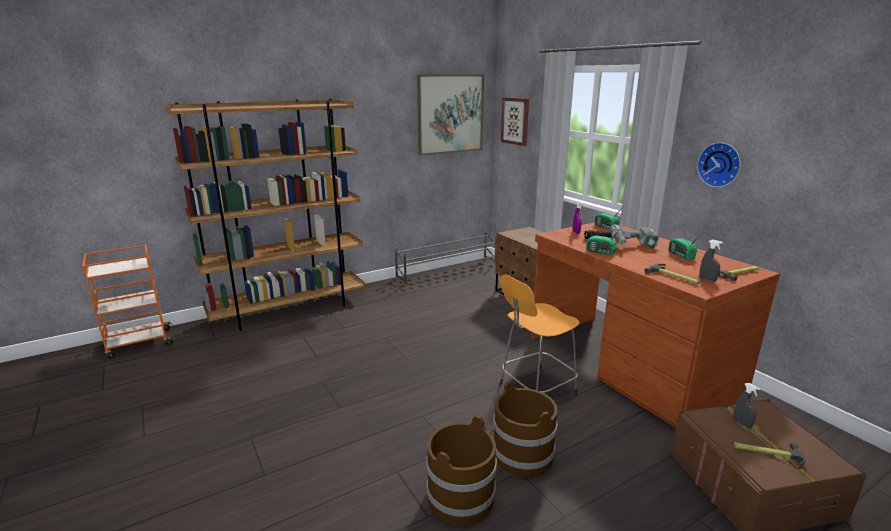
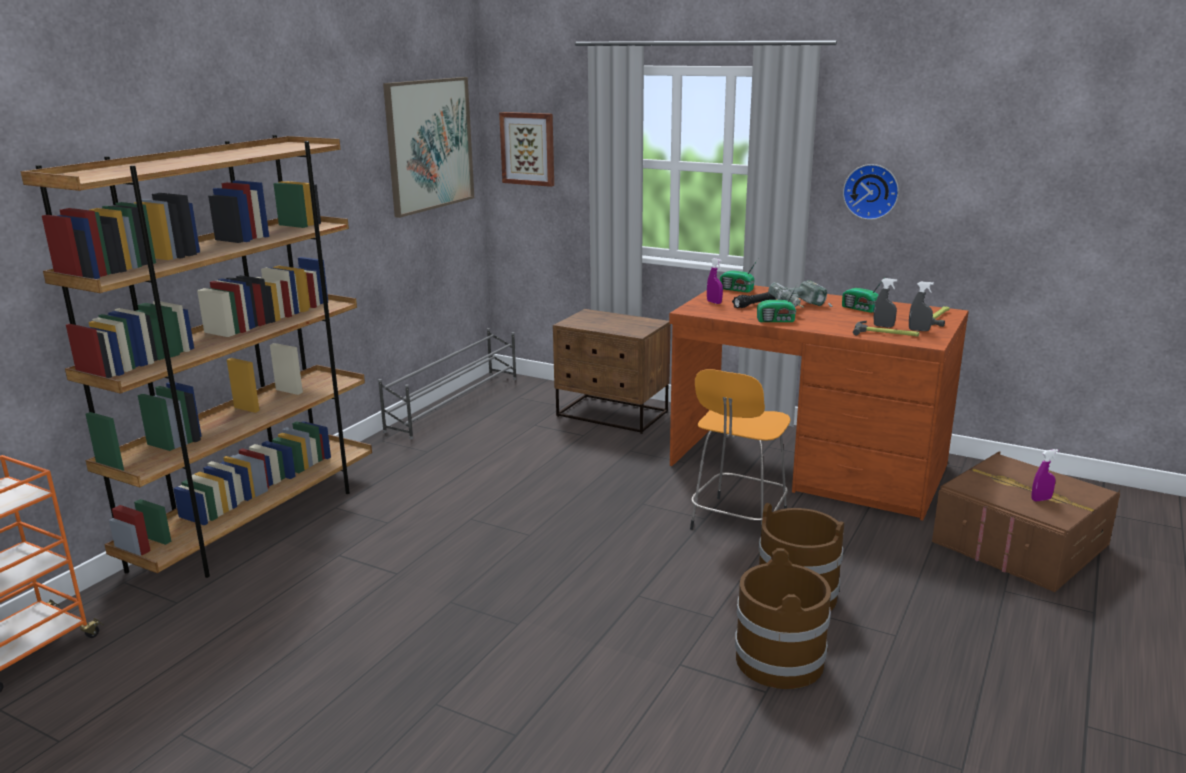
camera: 30 degrees left, 0 degrees up
(742, 424) = (999, 481): grey spray bottle -> grey spray bottle (883, 326)
(767, 453) = (1041, 499): hammer -> purple spray bottle

